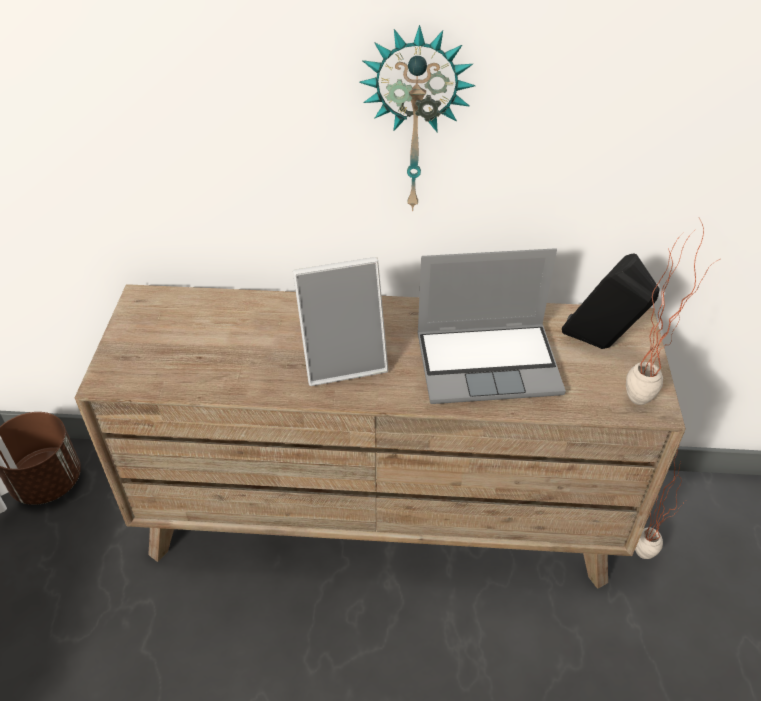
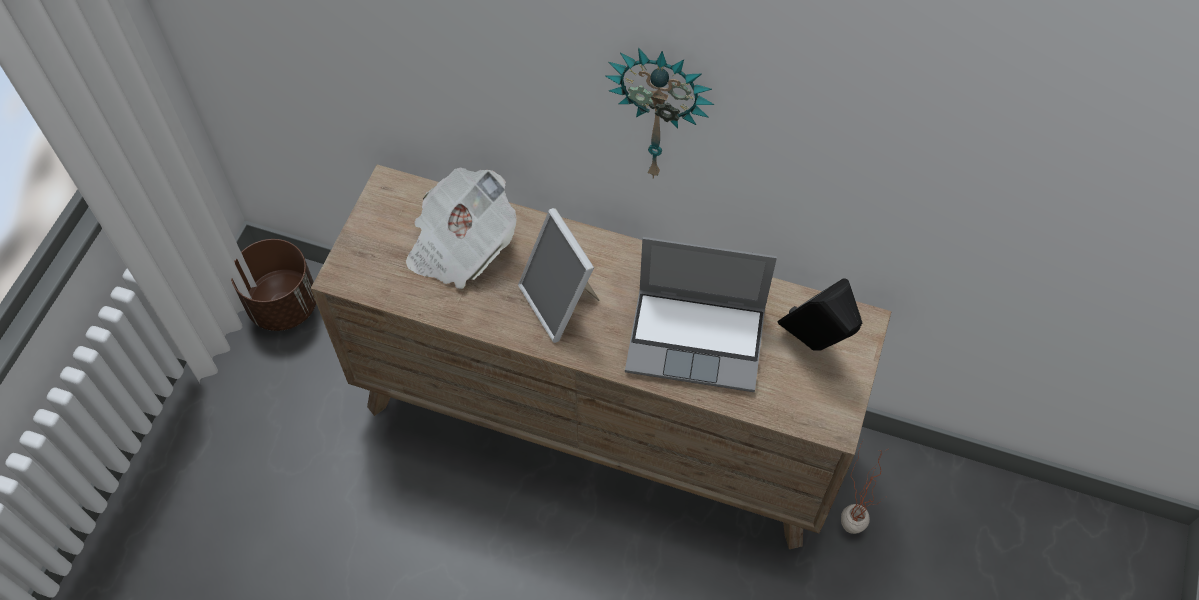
camera: 15 degrees right, 15 degrees up
(227, 332) = (460, 245): none -> newspaper
(343, 359) = (561, 303): picture frame -> picture frame turned 60 degrees clockwise
(644, 394) = (833, 409): potted plant -> none

